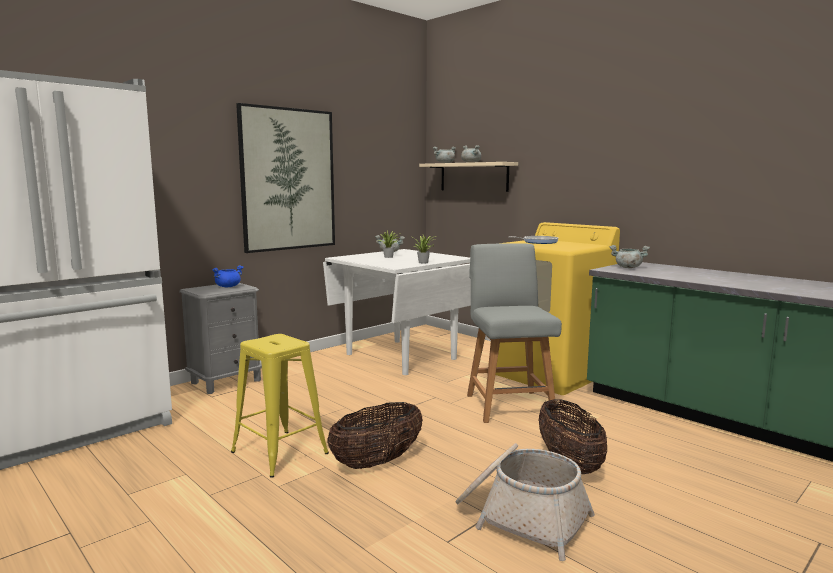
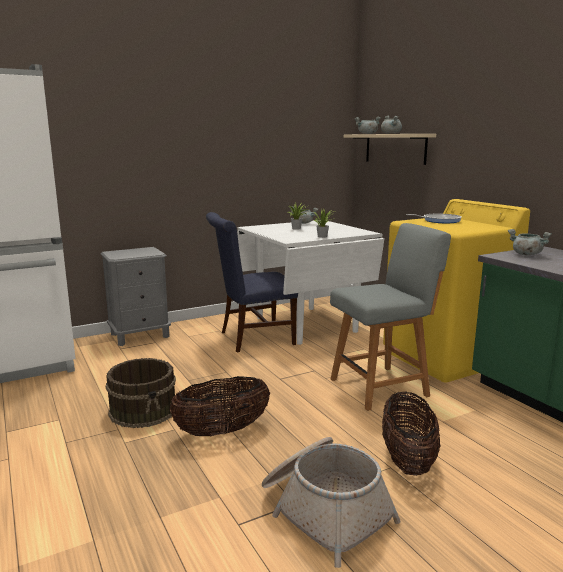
camera: 15 degrees right, 5 degrees up
(228, 286) = (141, 251): blue cooking pot -> none
(279, 453) = (144, 410): yellow stool -> brown bucket
(288, 179) = (205, 152): picture -> none
(353, 374) = (252, 338): none -> blue chair
(508, 405) = (382, 387): grey chair -> grey chair turned 60 degrees clockwise

